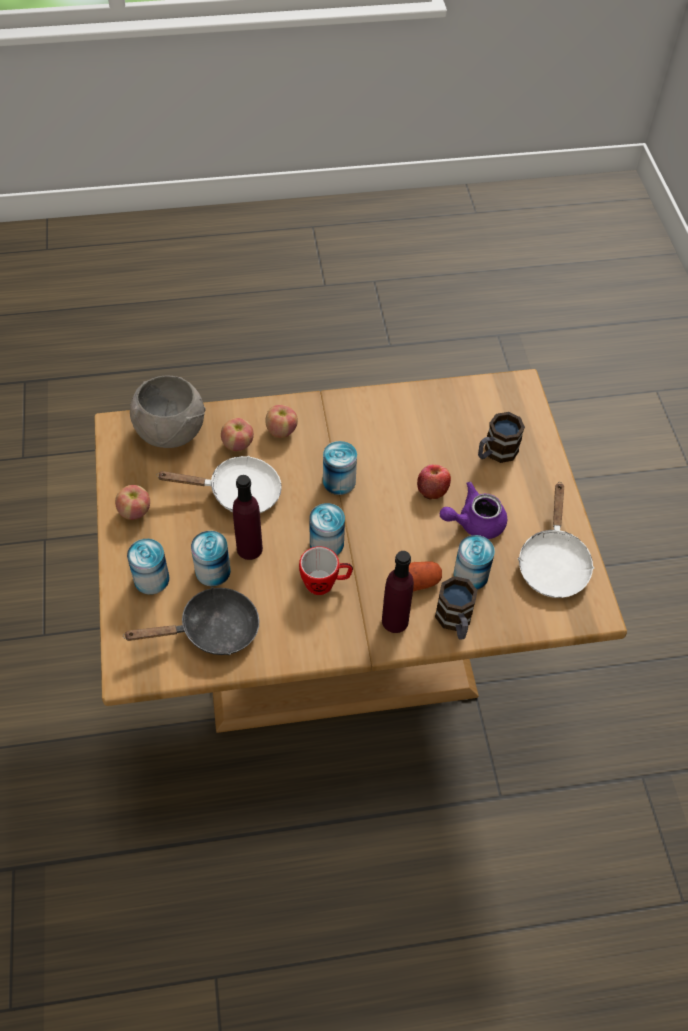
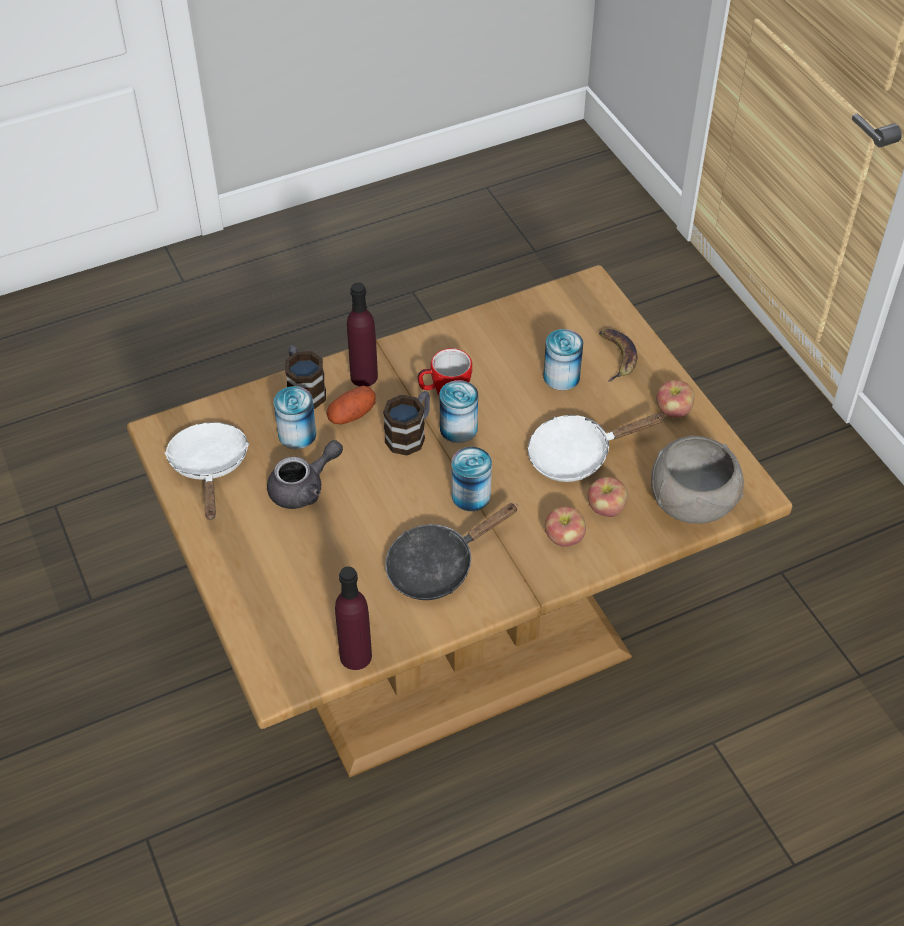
camera: 165 degrees right, 5 degrees down
(151, 579) = (616, 356): can -> banana
(212, 630) = (535, 330): black frying pan -> black frying pan (437, 566)
(249, 548) = (536, 405): purple bottle -> purple bottle (356, 656)
(432, 489) = (361, 513): apple -> none
(474, 522) = (304, 488): purple teapot -> grey teapot
(495, 453) = (294, 577): mug -> mug (410, 434)

